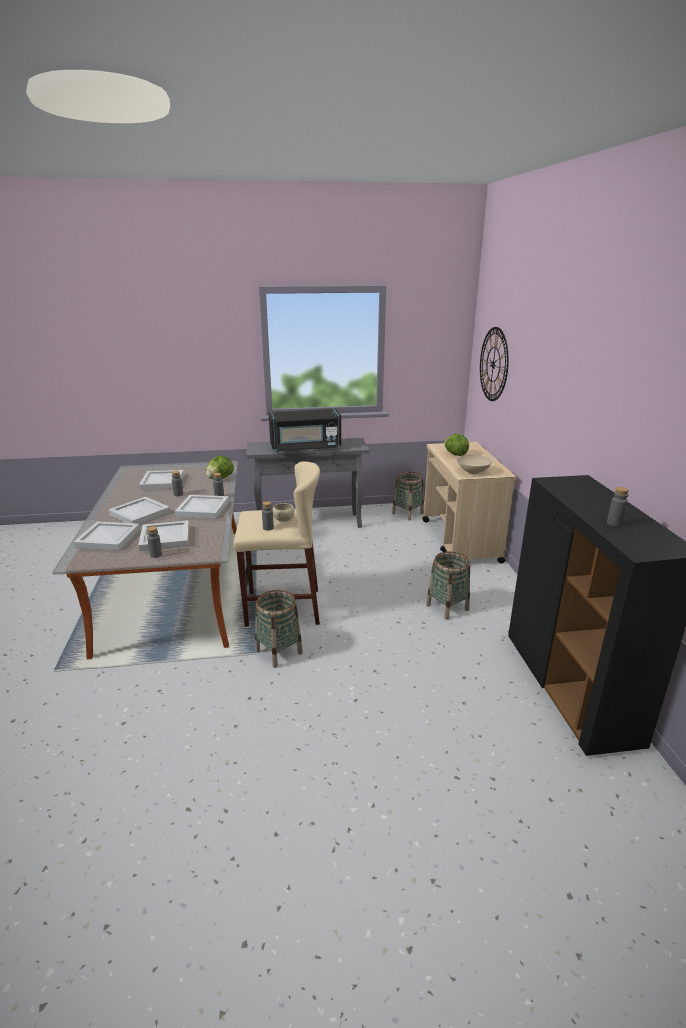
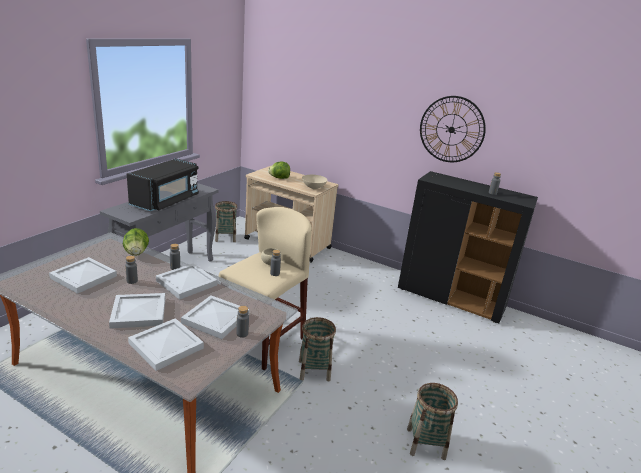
camera: 55 degrees left, 0 degrees up
(447, 607) = (348, 288): basket -> basket (426, 443)
(493, 364) = (285, 104): wall clock -> wall clock (451, 129)

